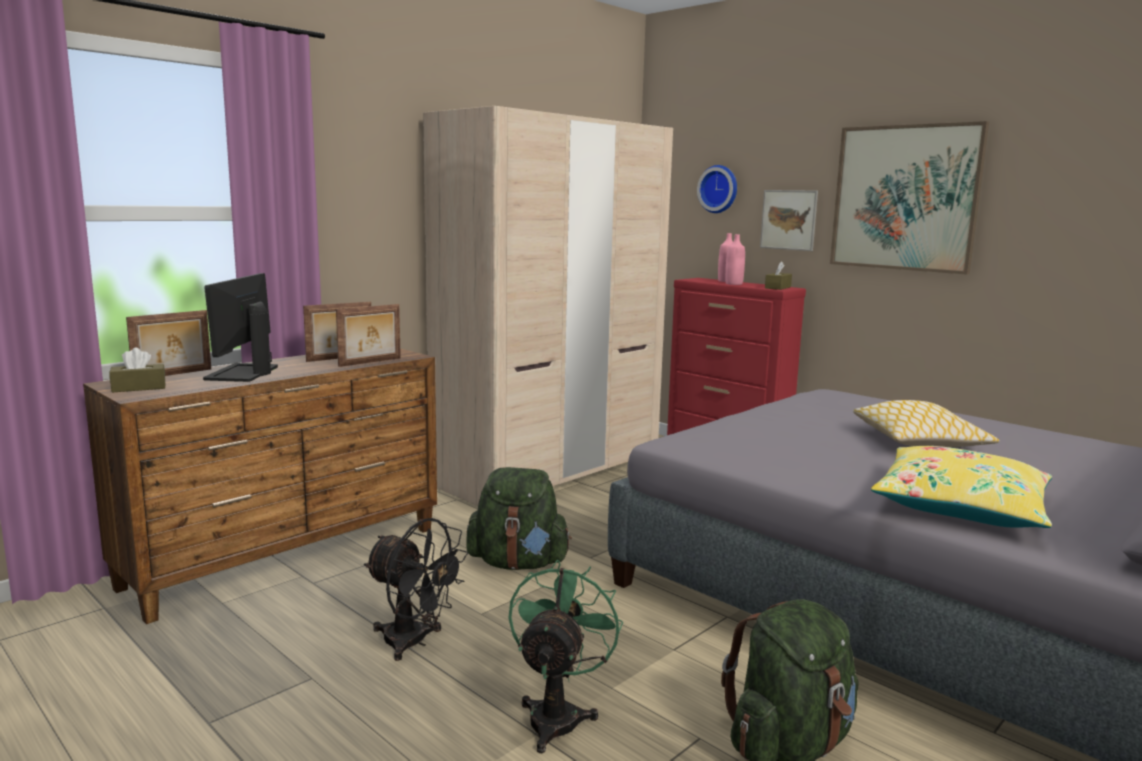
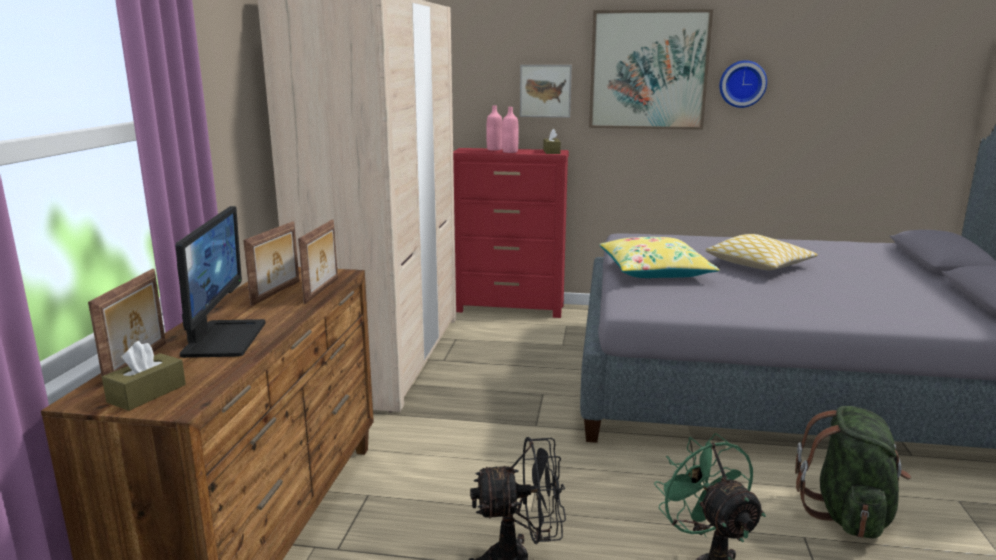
camera: 35 degrees left, 5 degrees up
(243, 373) = (223, 338): monitor -> monitor turned 150 degrees counterclockwise
(518, 563) = (491, 452): green backpack -> none
(719, 189) = (472, 64): wall clock -> wall clock (742, 84)
(961, 506) = (871, 308): yellow pillow -> yellow pillow (655, 271)

